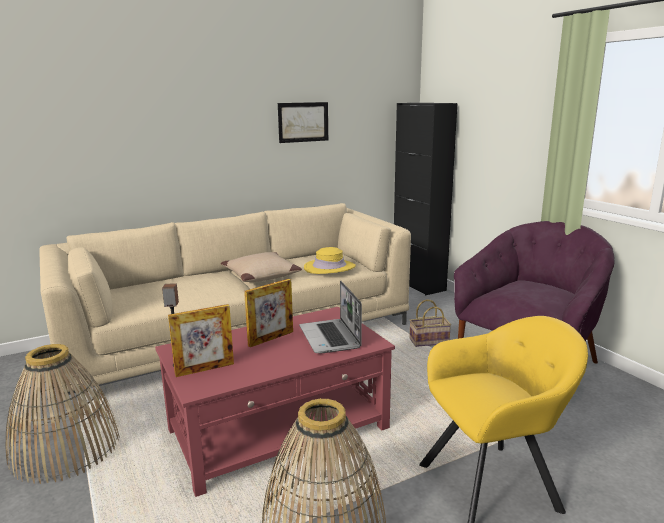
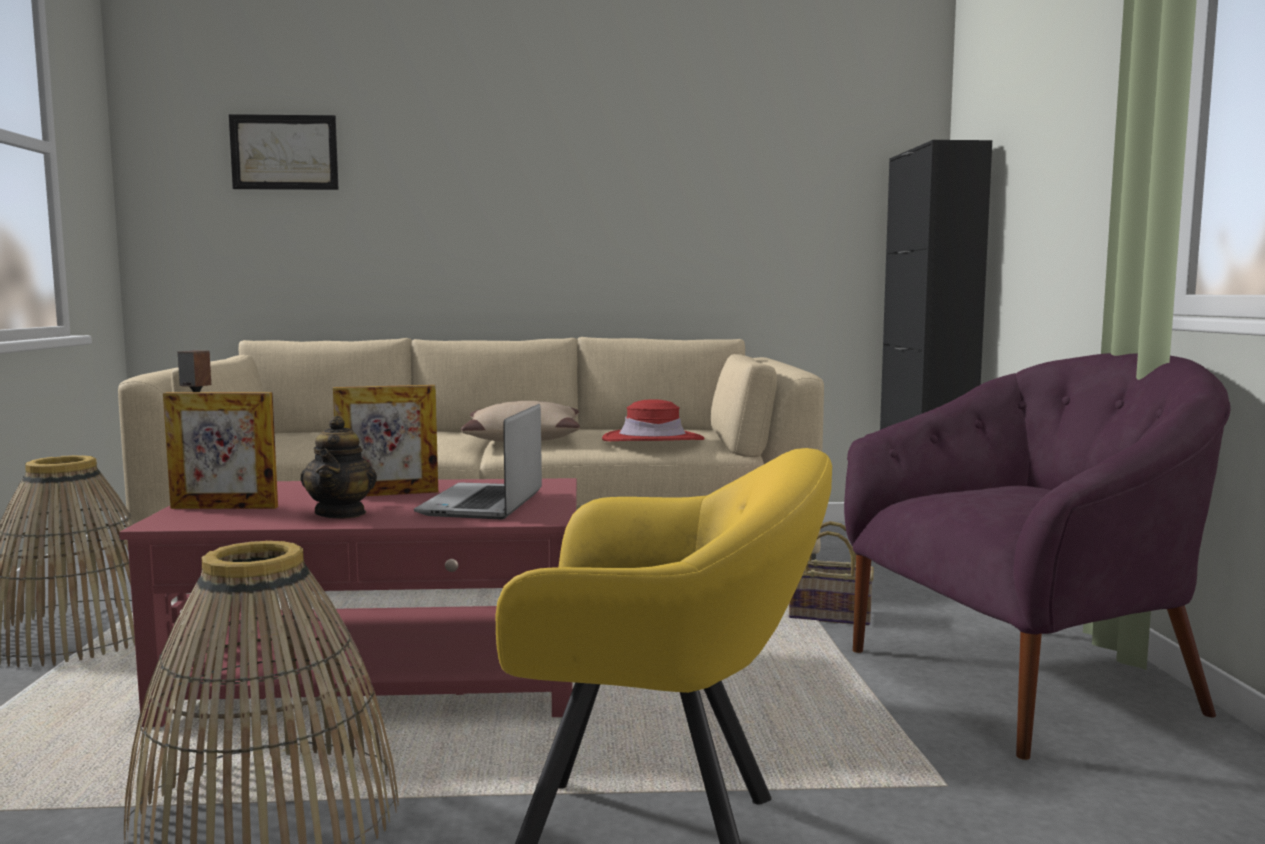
camera: 25 degrees right, 10 degrees down
(275, 360) = (341, 513): none -> teapot
(303, 122) = (684, 189): picture -> picture (284, 152)
(329, 268) = (653, 440): yellow hat -> red hat

